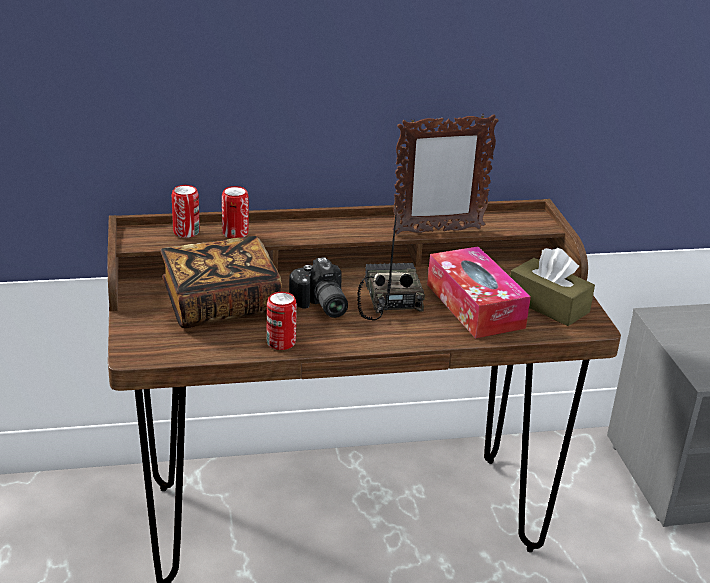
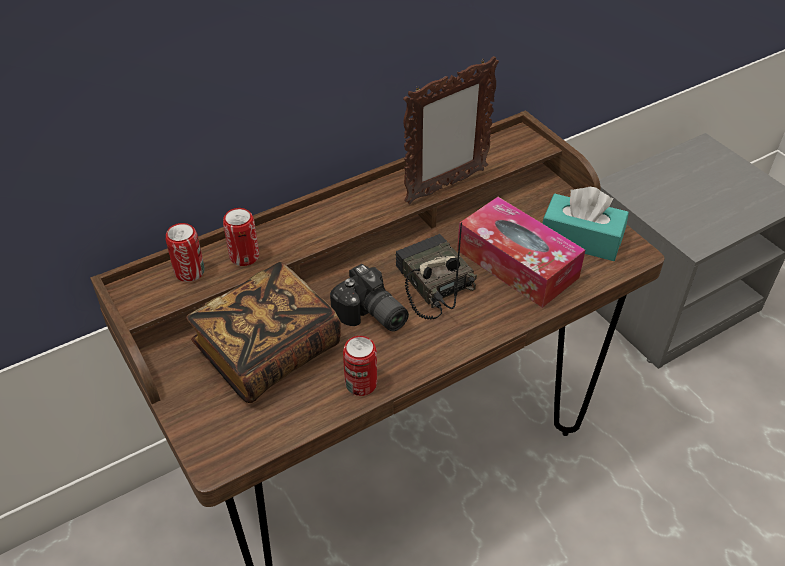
camera: 20 degrees left, 15 degrees up
(548, 305) = (581, 239): brown tissue box -> turquoise tissue box

